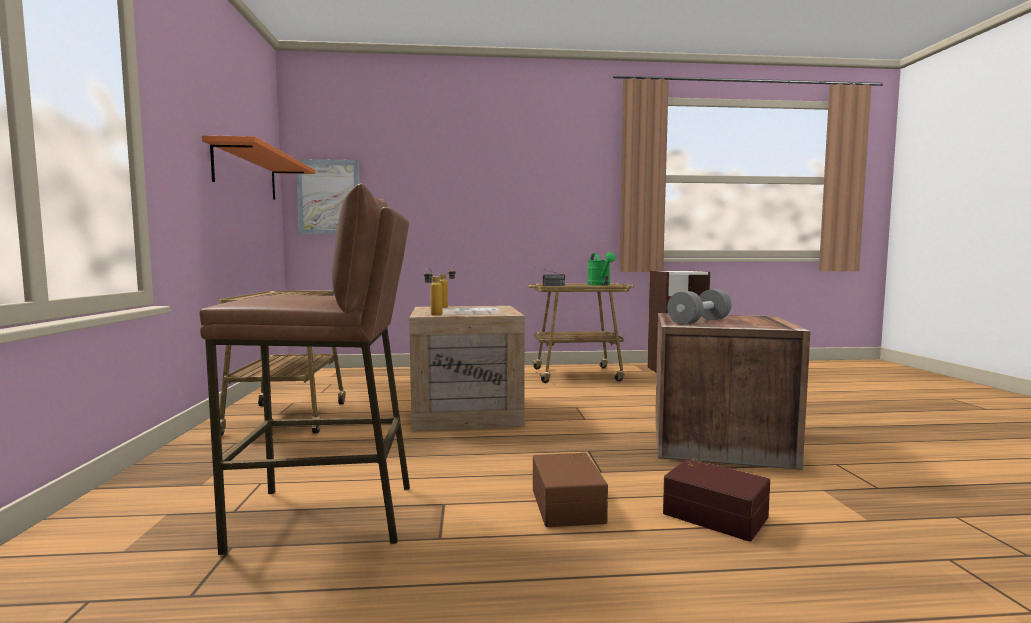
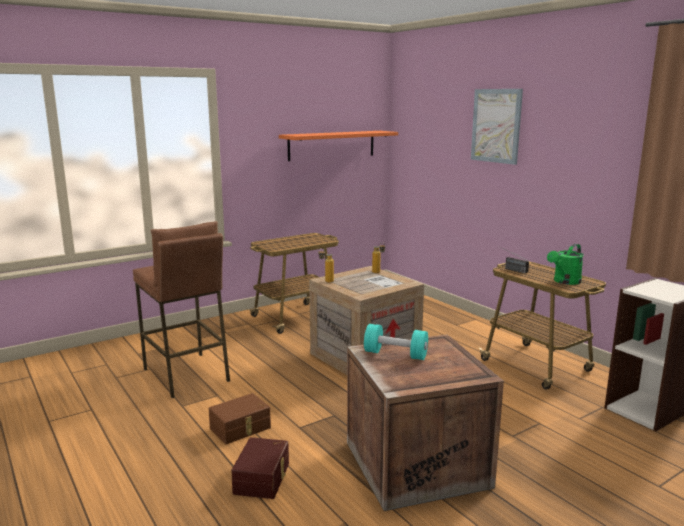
camera: 60 degrees right, 10 degrees up
(329, 197) = (411, 152): picture -> picture (496, 126)
(699, 321) = (395, 354): grey dumbbell -> turquoise dumbbell

